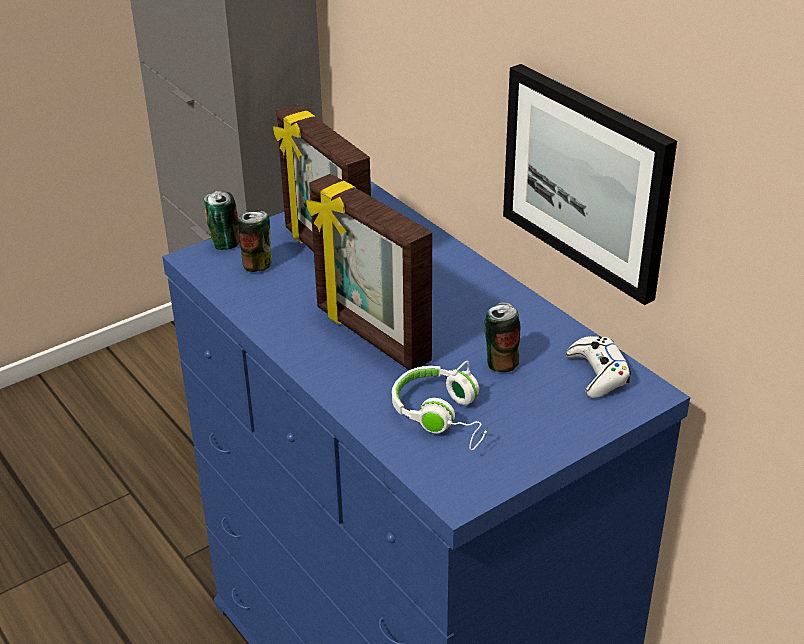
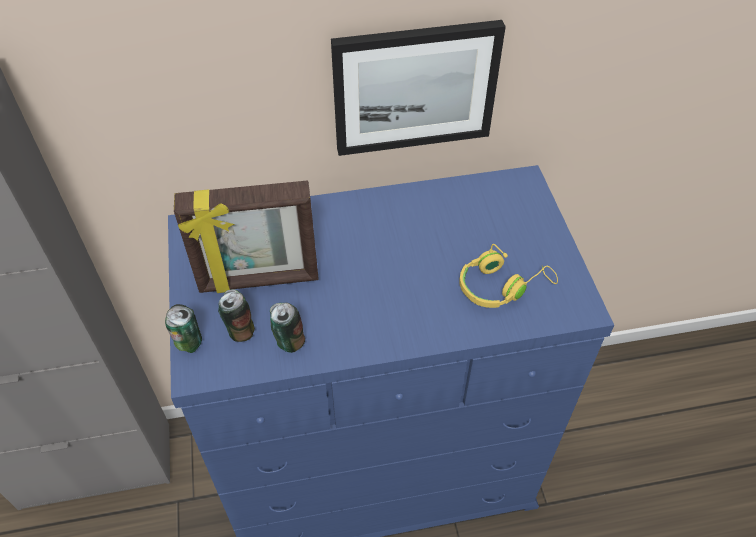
camera: 65 degrees left, 15 degrees up
(370, 336) = (386, 292): picture frame -> none
(444, 416) = (501, 286): white headphones -> yellow headphones
(501, 362) = (459, 234): can -> can (289, 342)
(597, 374) = (496, 193): white game controller -> none

